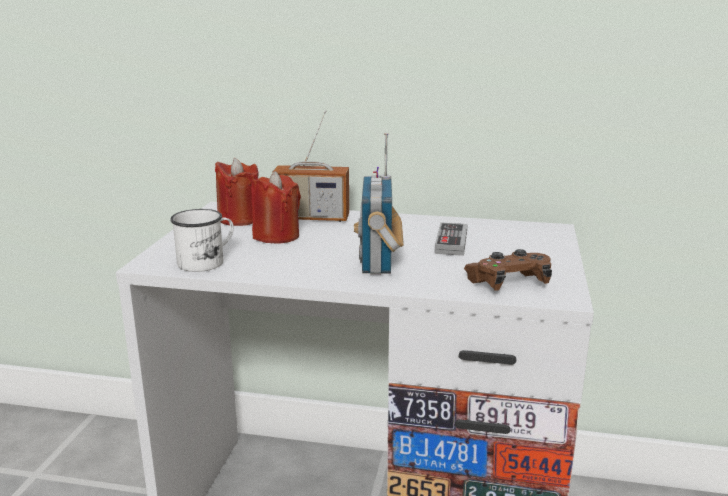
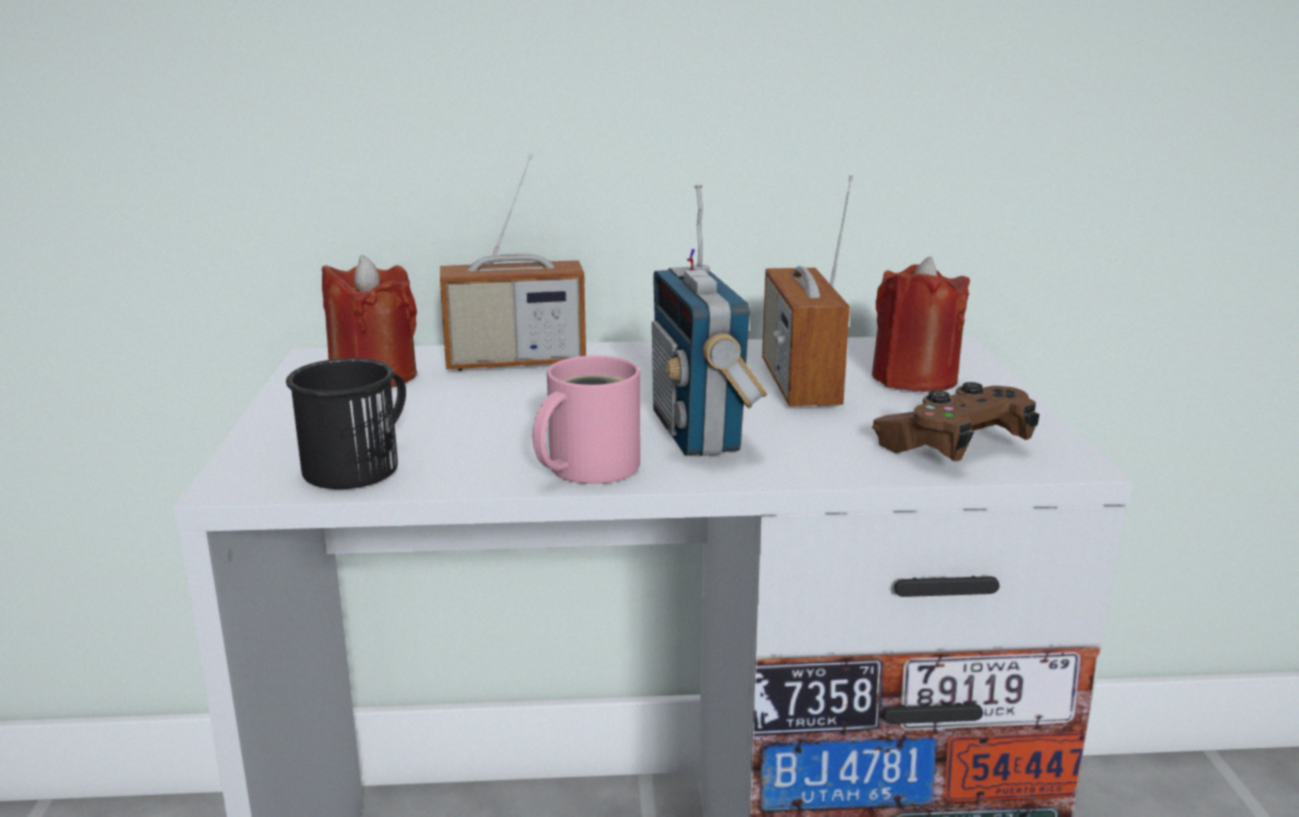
camera: 15 degrees left, 0 degrees up
(207, 261) = (362, 465): white mug -> black mug
(276, 236) = (470, 402): red candle -> red candle (914, 379)
(309, 273) = (585, 467): none -> pink mug
(451, 242) = (799, 384): game controller -> radio

